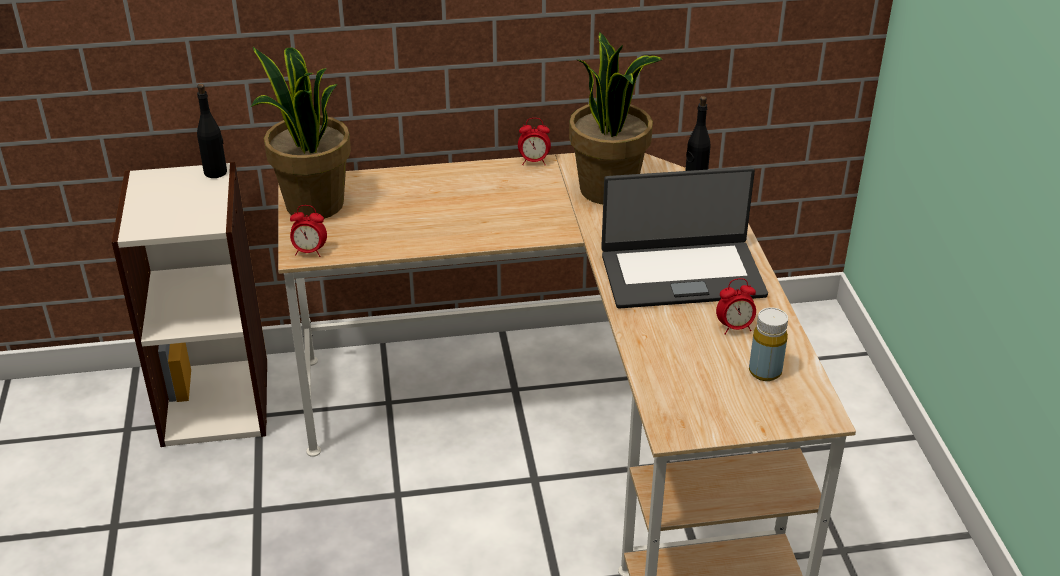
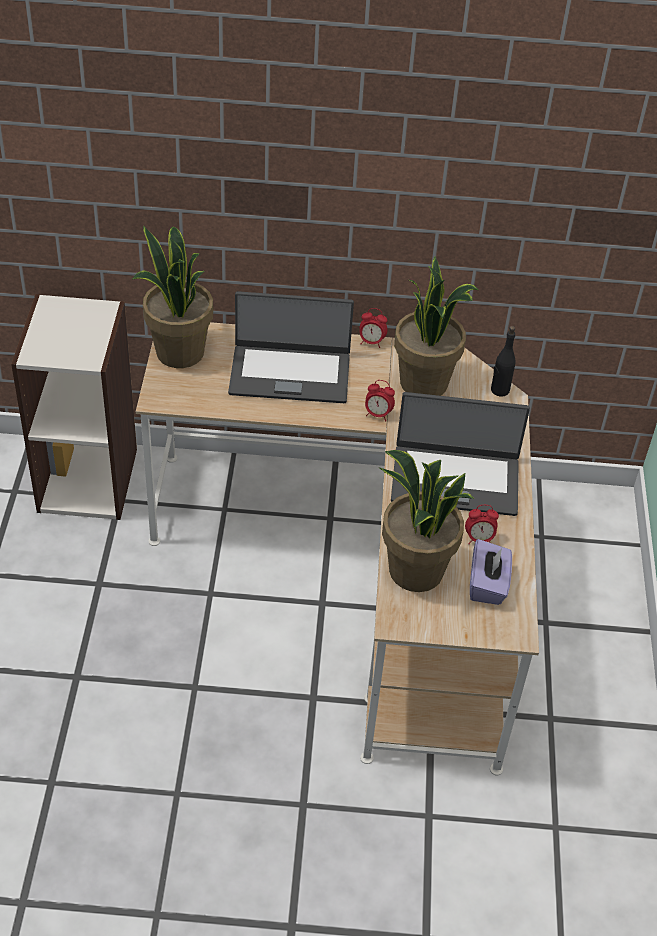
camera: 10 degrees right, 10 degrees up
(216, 172) = (106, 309): black bottle -> none
(309, 252) = (164, 399): alarm clock -> alarm clock (378, 414)
(451, 204) = (290, 373): none -> laptop
(674, 373) = (415, 571): none -> potted plant
(765, 372) = (487, 585): yellow bottle -> purple tissue box

